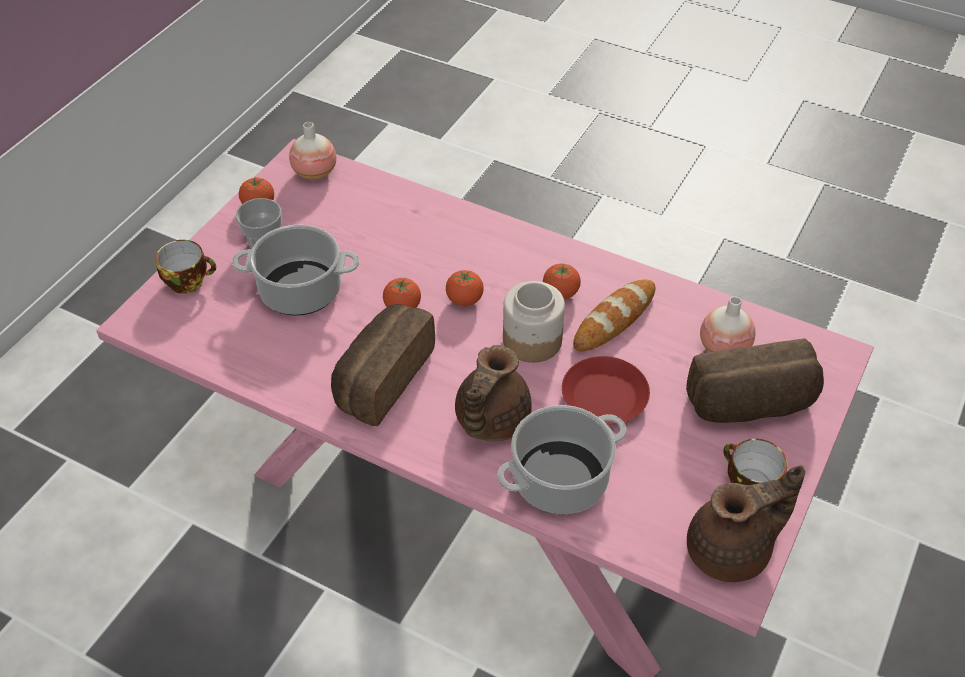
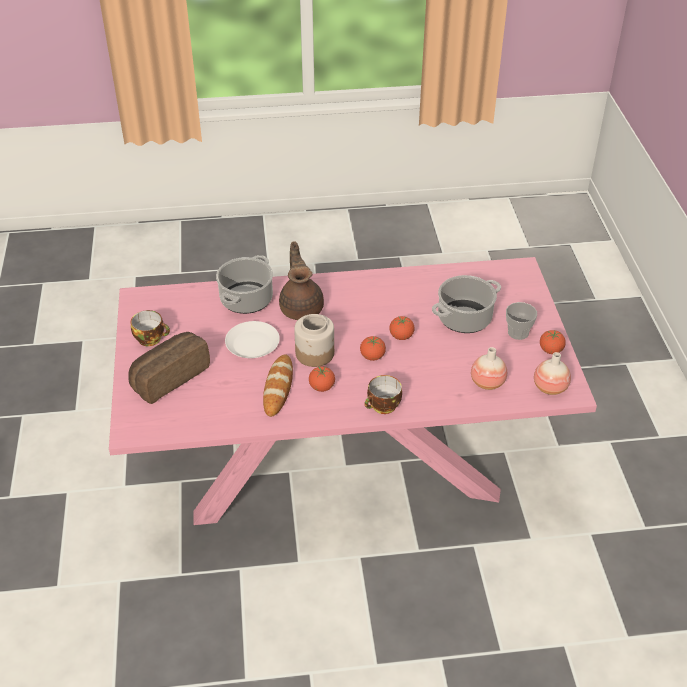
camera: 145 degrees right, 5 degrees down
(189, 281) = (526, 295): cup -> cup (383, 407)
(380, 378) = (374, 300): bread -> none
(604, 396) = (253, 344): red plate -> white plate
(724, 348) = (202, 401): vase -> vase (487, 383)
(731, 551) = (145, 308): brown teapot -> none

